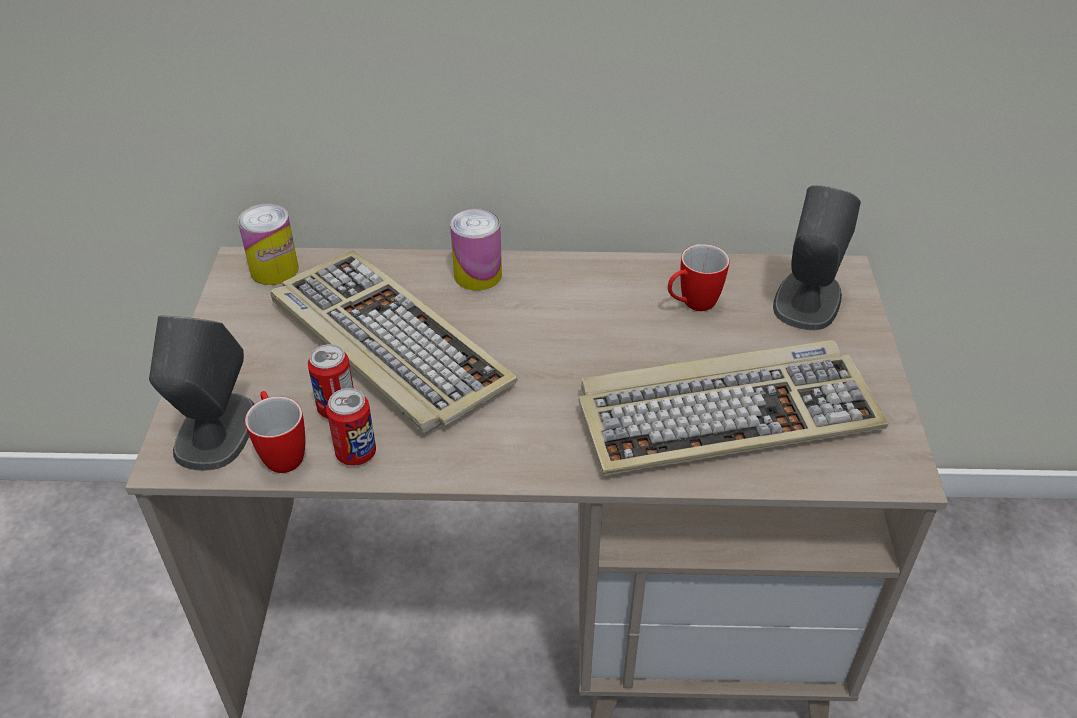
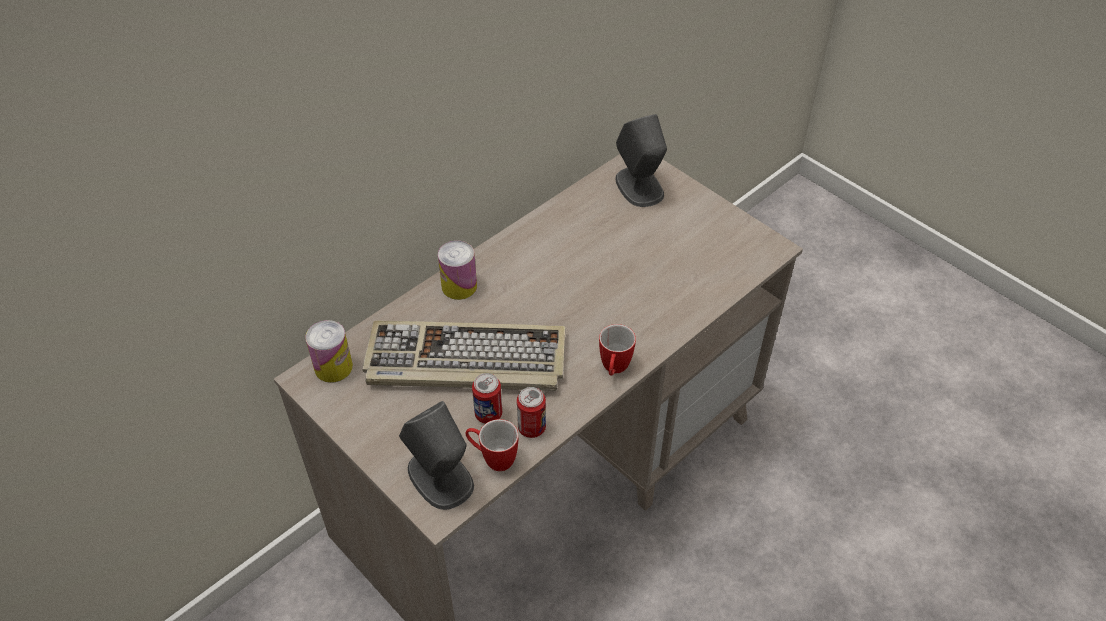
camera: 45 degrees left, 5 degrees up
(691, 305) = (590, 227): mug -> mug (614, 370)
(727, 413) = (673, 272): keyboard -> none

